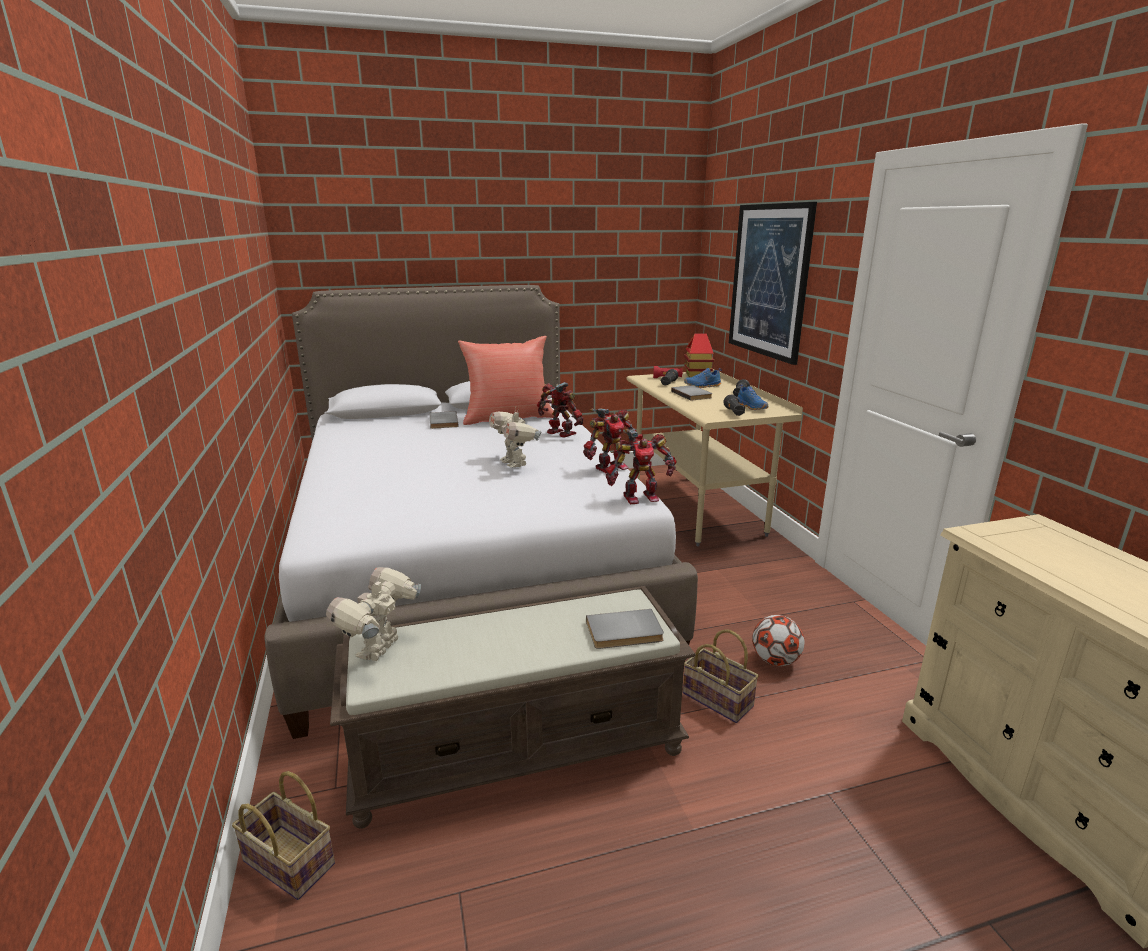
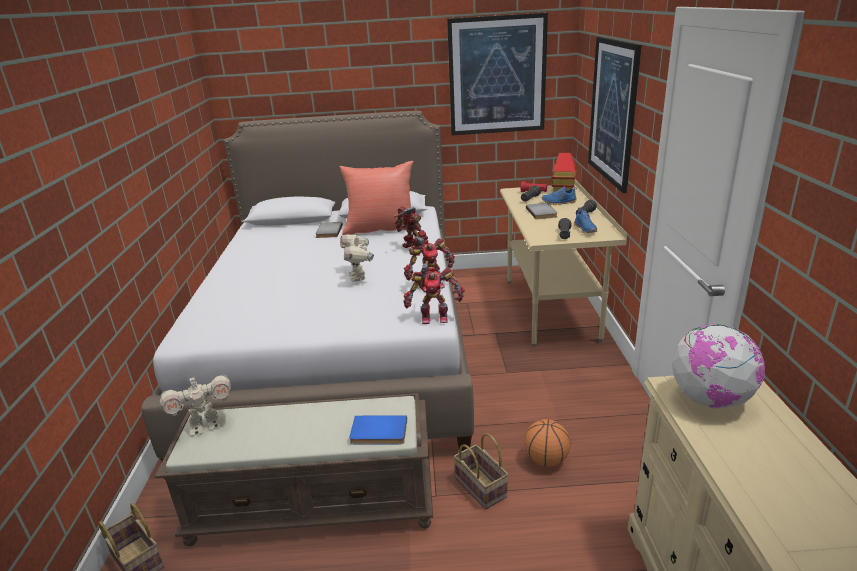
camera: 15 degrees right, 5 degrees up
(381, 649) = (205, 426): toy robot -> toy robot turned 150 degrees counterclockwise
(619, 250) = (497, 76): none -> picture
(624, 633) = (378, 433): grey book -> blue book
(775, 660) = (546, 460): football -> basketball
(1026, 542) = (710, 399): none -> globe

